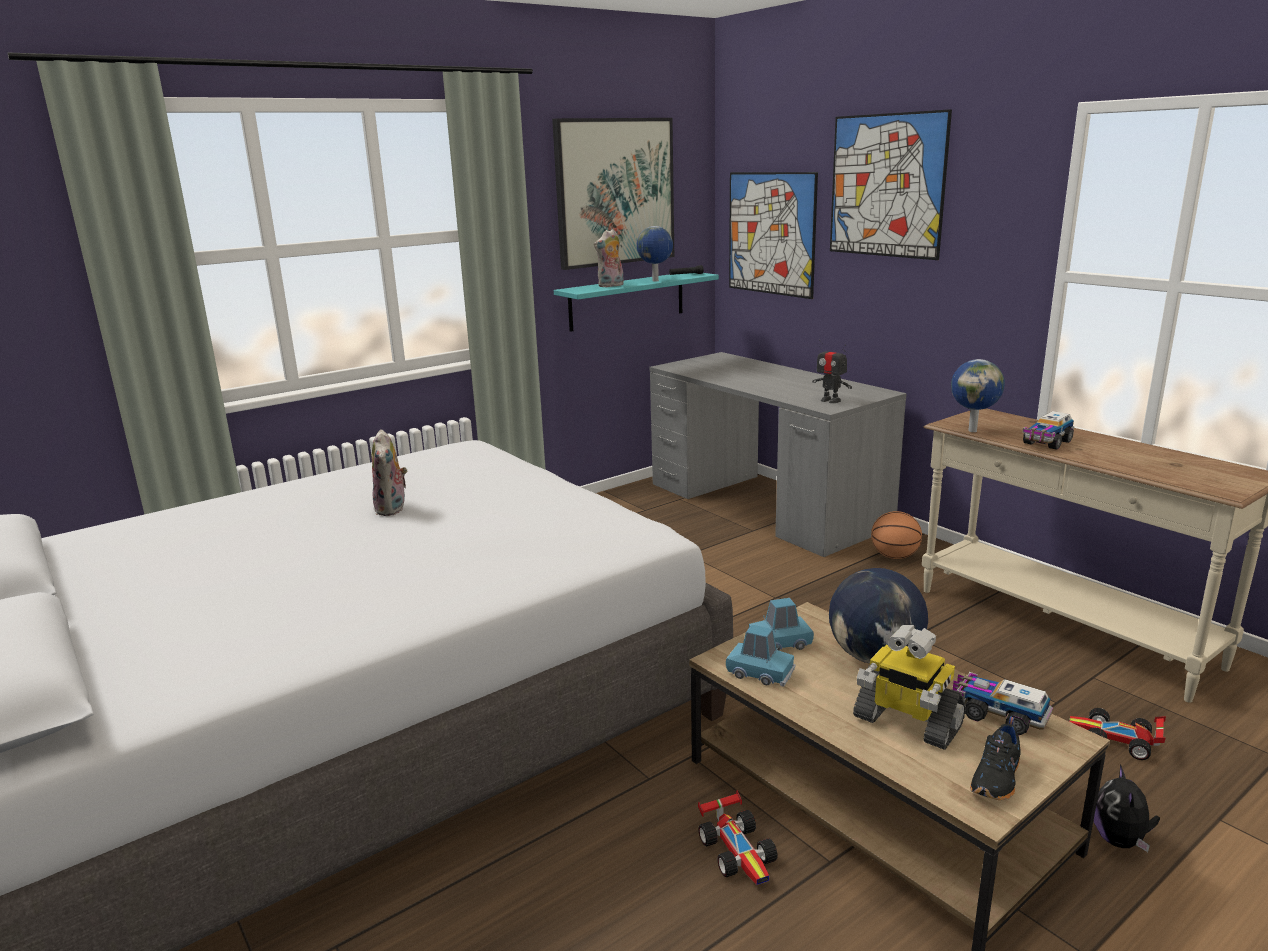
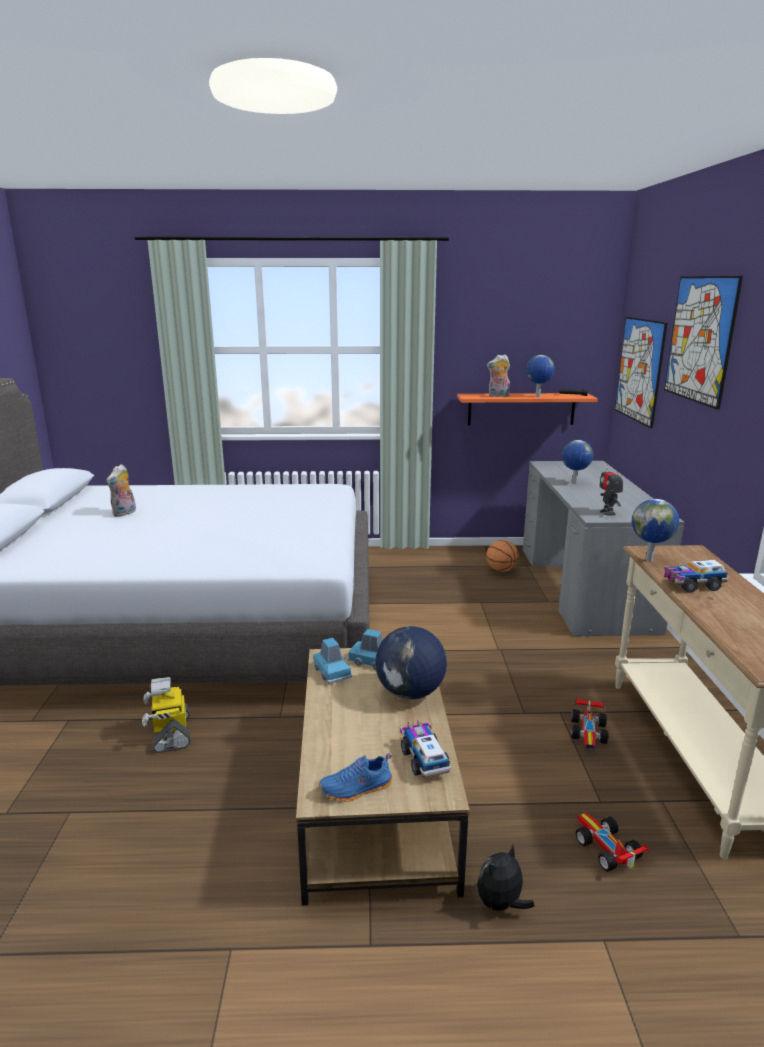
camera: 35 degrees right, 0 degrees up
(393, 509) = (238, 511): plush toy -> plush toy (125, 513)
(615, 192) = (519, 327): picture -> none
(627, 301) = (521, 409): turquoise shelf -> orange shelf
(739, 851) = (270, 775): toy car -> toy car (589, 732)
(742, 379) = (574, 483): none -> globe
(894, 557) = (630, 655): basketball -> basketball (501, 570)
(906, 722) = (362, 734): toy robot -> toy robot (171, 733)
(997, 778) = (356, 789): black shoe -> blue shoe

